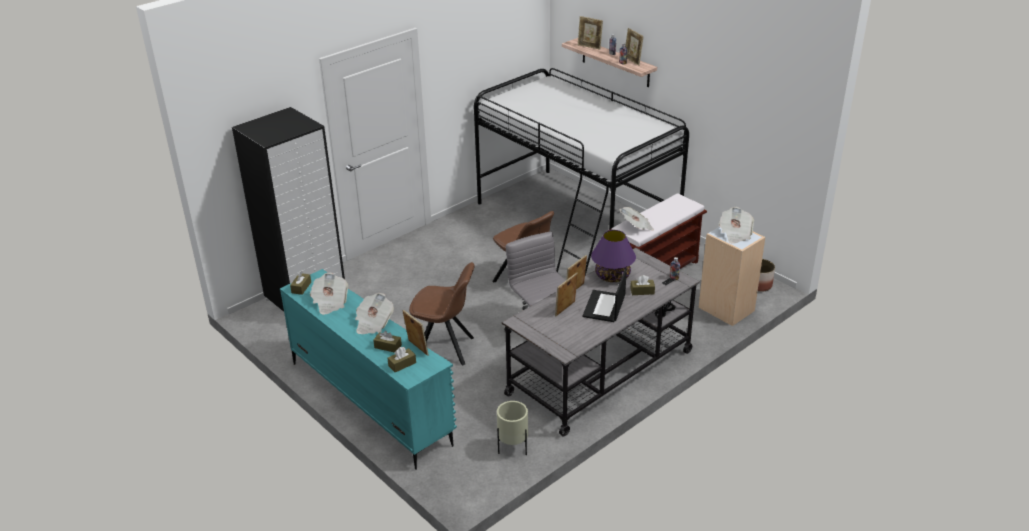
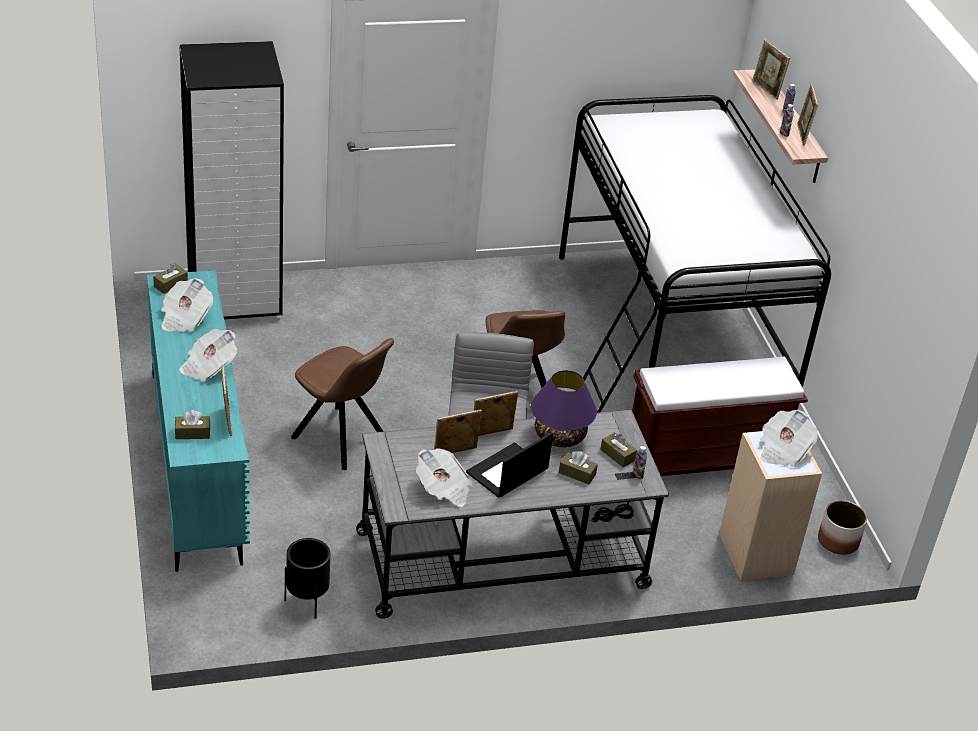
camera: 25 degrees right, 5 degrees up
(388, 346) = (197, 403): brown tissue box -> brown tissue box (617, 455)
(512, 448) = (307, 602): beige planter -> black planter
(636, 227) = (675, 381): newspaper -> newspaper (443, 489)

